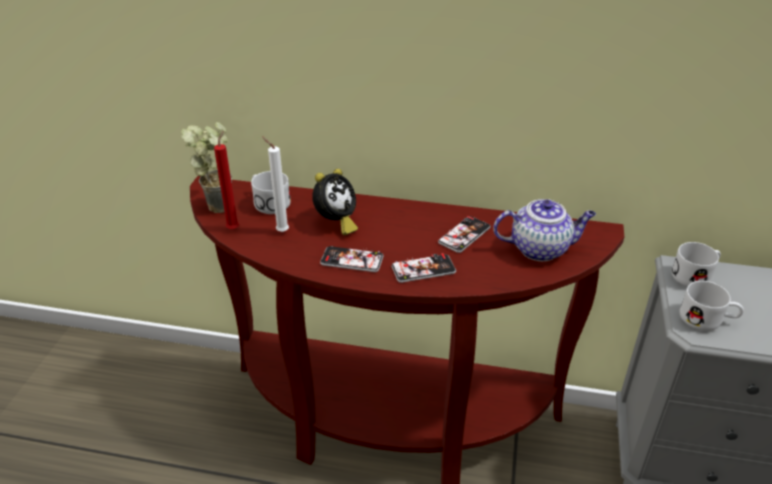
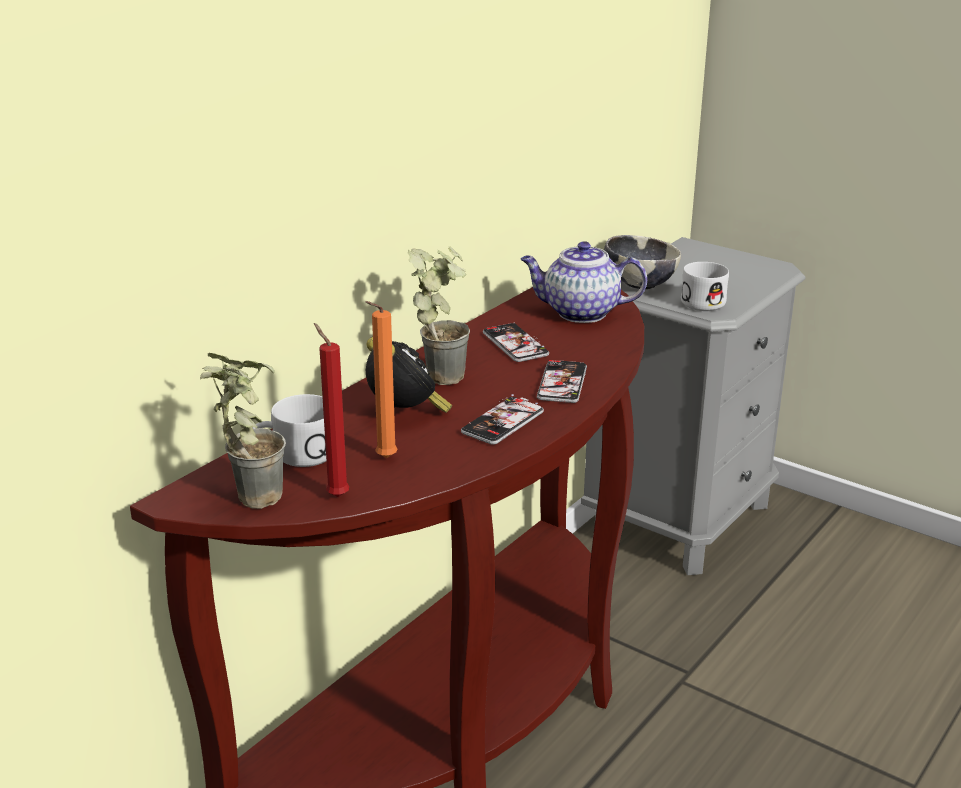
camera: 65 degrees left, 10 degrees down
(280, 231) = (383, 459): white candle -> orange candle
(399, 219) = (442, 373): none -> potted plant
(540, 248) = (579, 313): teapot -> teapot turned 105 degrees counterclockwise
(695, 275) = (639, 284): white mug -> bowl

